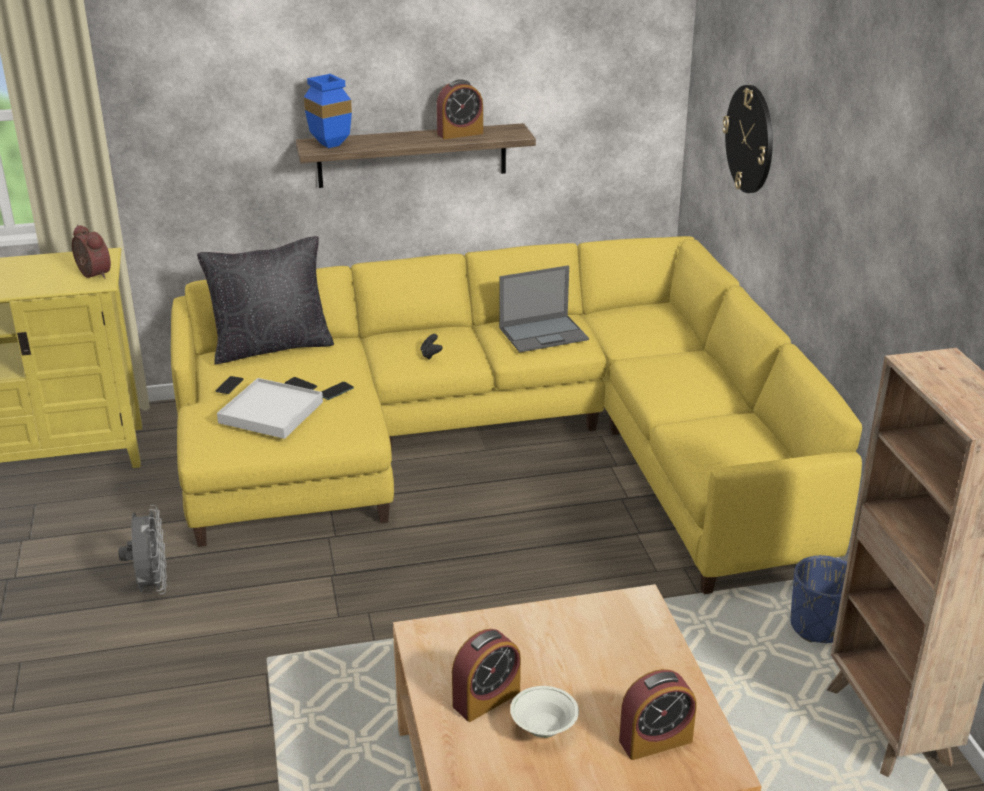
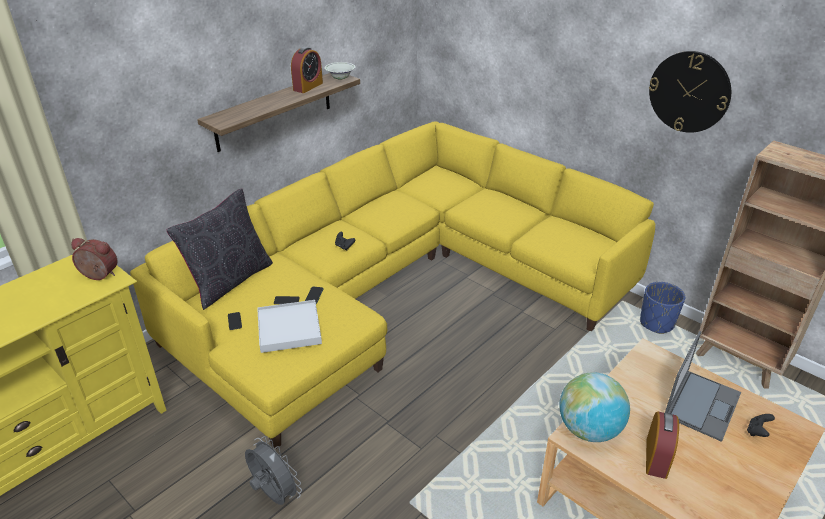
camera: 35 degrees left, 5 degrees up
(328, 144) = (229, 117): blue vase -> none
(448, 637) = (589, 429): none -> globe
(543, 729) = (704, 458): white bowl -> white bowl (340, 78)
(544, 333) = (395, 208): laptop -> laptop (702, 404)
(655, 740) = (757, 432): alarm clock -> black game controller
(750, 139) = (503, 49): wall clock -> wall clock (689, 92)

